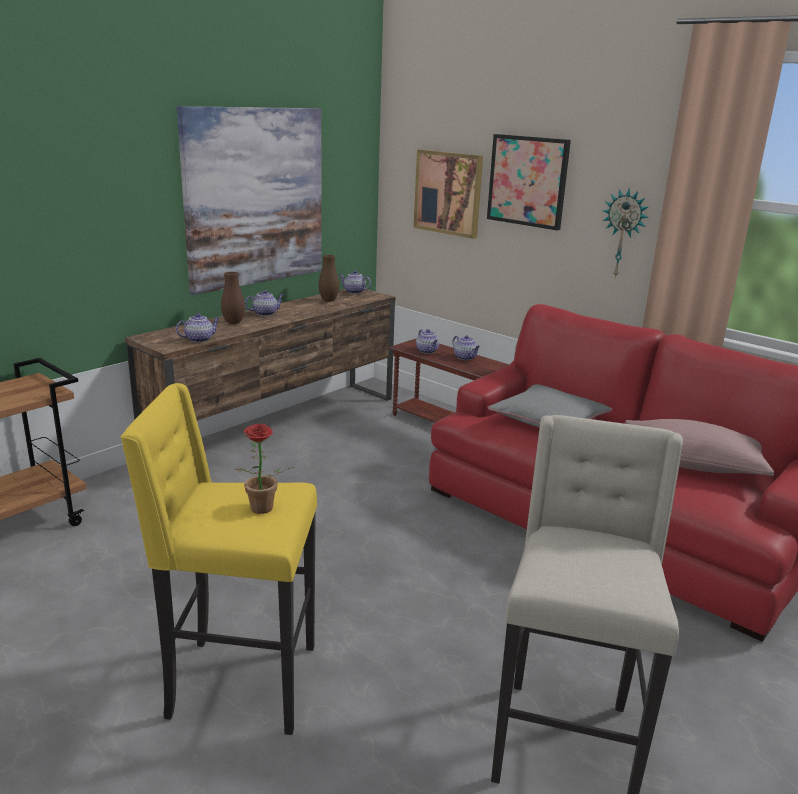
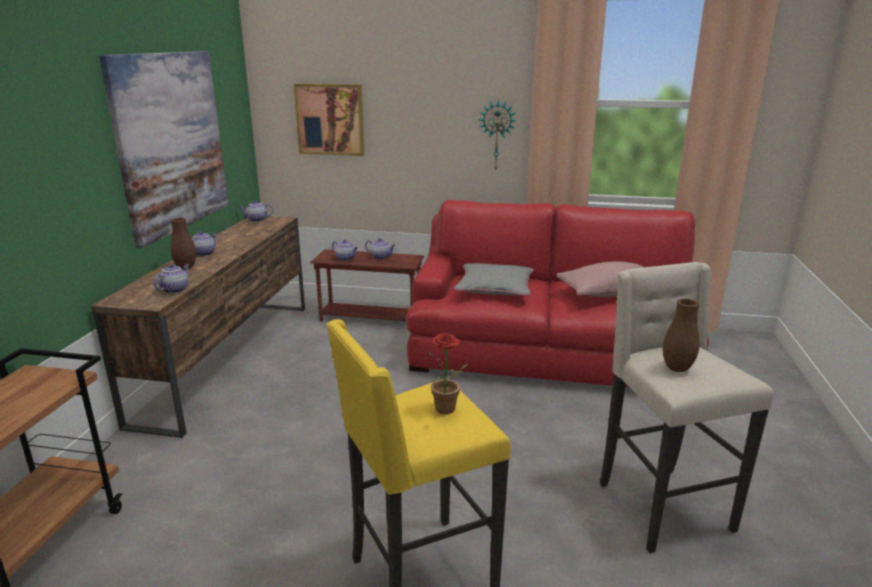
camera: 30 degrees left, 0 degrees up
(328, 300) = (245, 231): brown vase -> brown vase (677, 369)
(528, 181) = (407, 102): picture -> none

